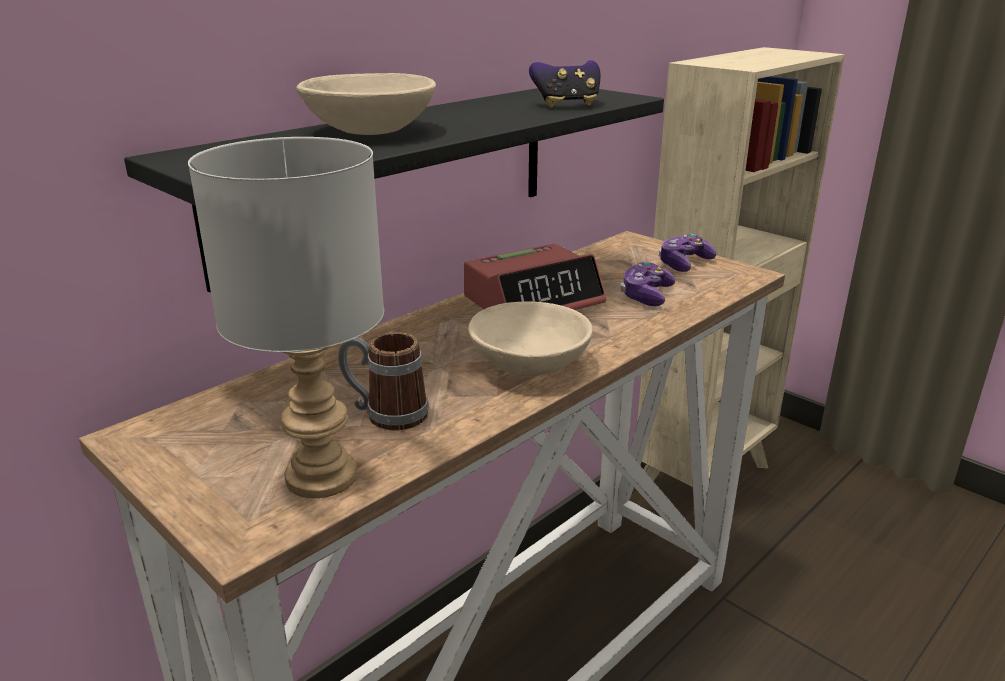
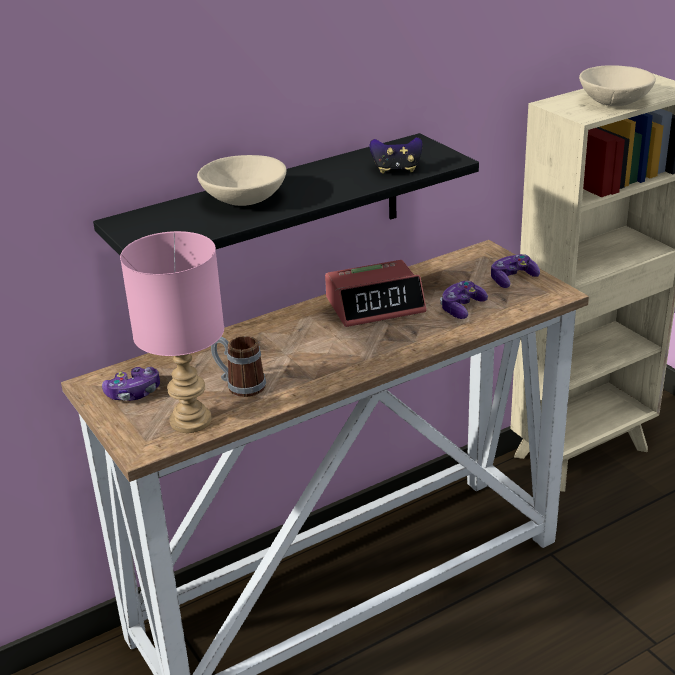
camera: 15 degrees right, 5 degrees up
(211, 442) = (134, 393): none -> game controller
(323, 475) = (191, 420): grey table lamp -> pink table lamp
(529, 365) = (345, 359): beige bowl -> beige bowl (614, 102)

